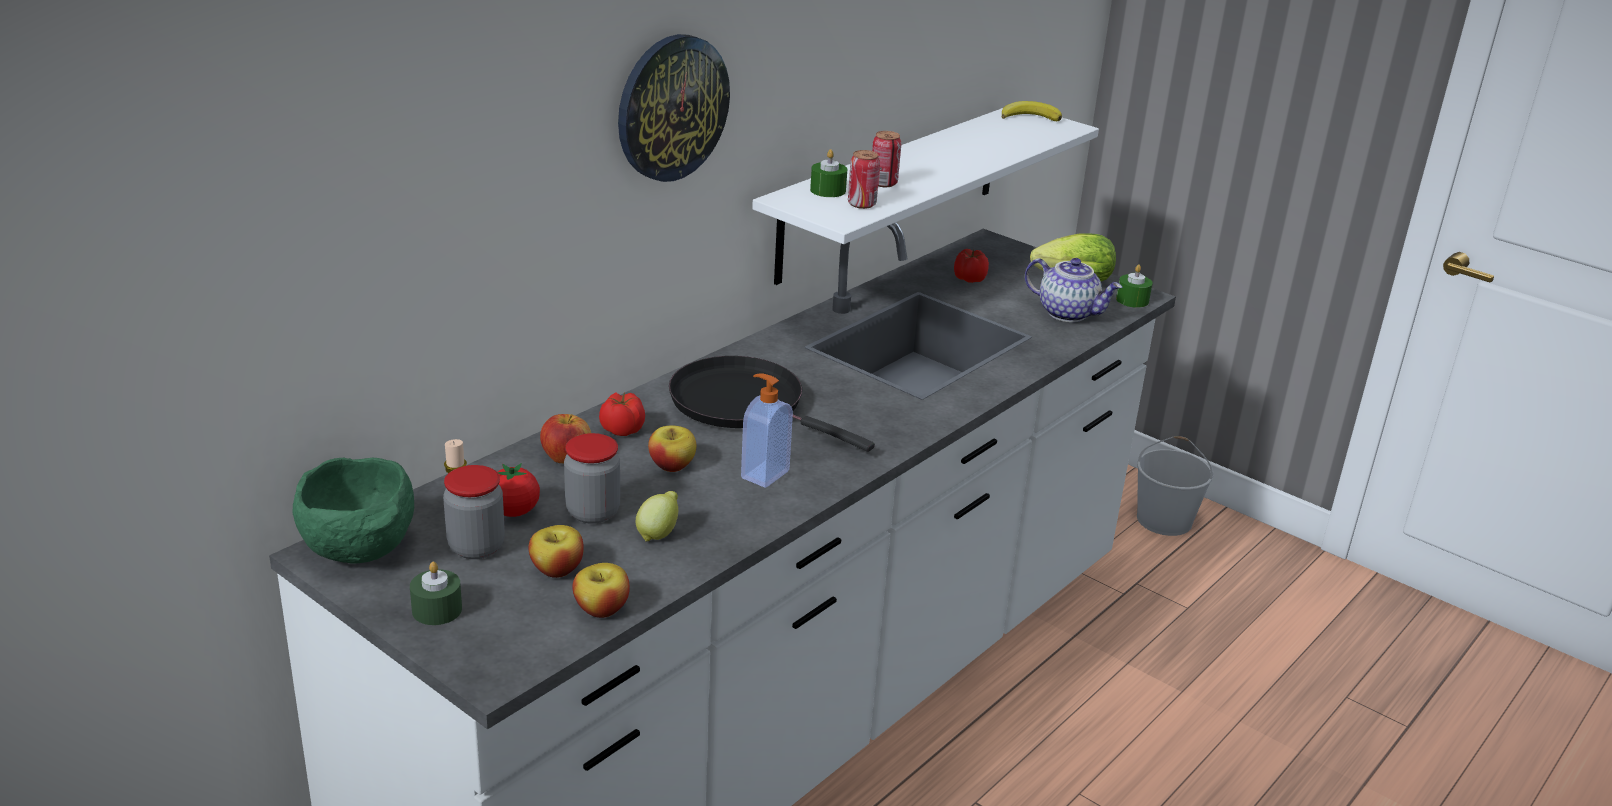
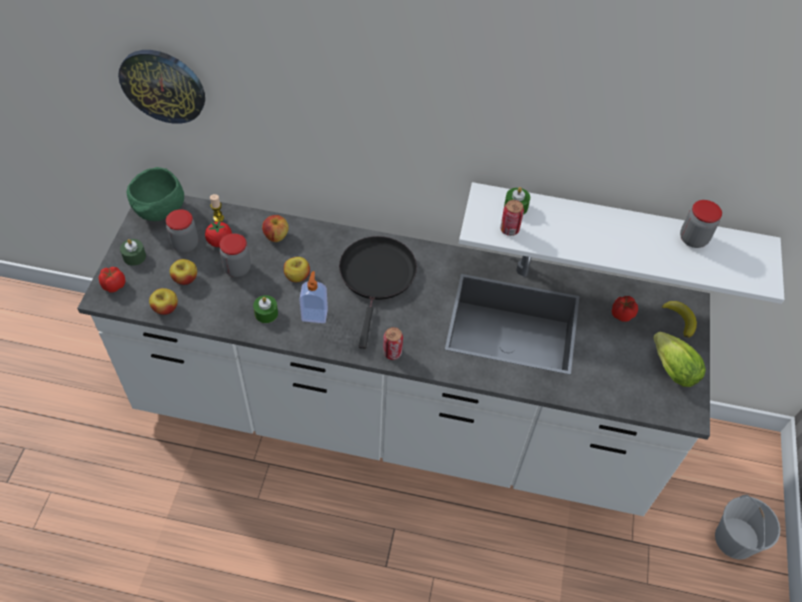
camera: 60 degrees right, 25 degrees up
(621, 430) = (316, 243): tomato -> tomato (113, 285)
(658, 534) = (235, 300): lemon -> none
(671, 107) = (403, 111): wall clock -> wall clock (163, 85)
(883, 183) = (552, 226): can -> can (392, 353)
(977, 133) = (693, 239): none -> jar
(1030, 117) = (760, 254): banana -> banana (680, 319)
(1068, 313) = (622, 382): teapot -> none
(1132, 300) = (677, 411): green candle -> green candle (266, 313)

